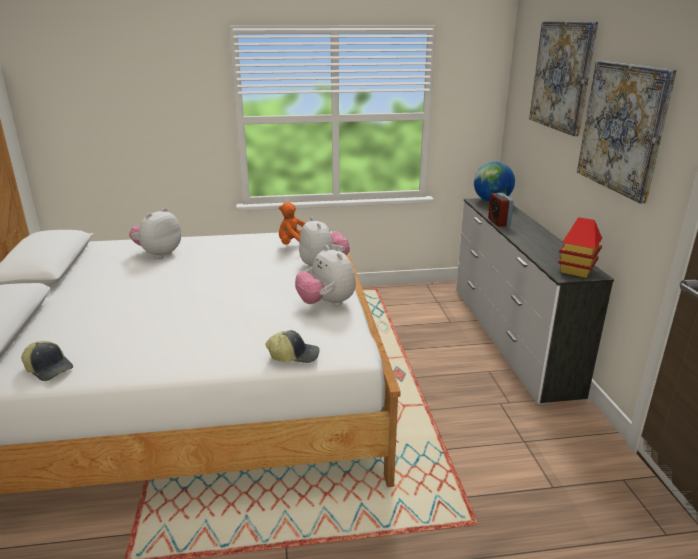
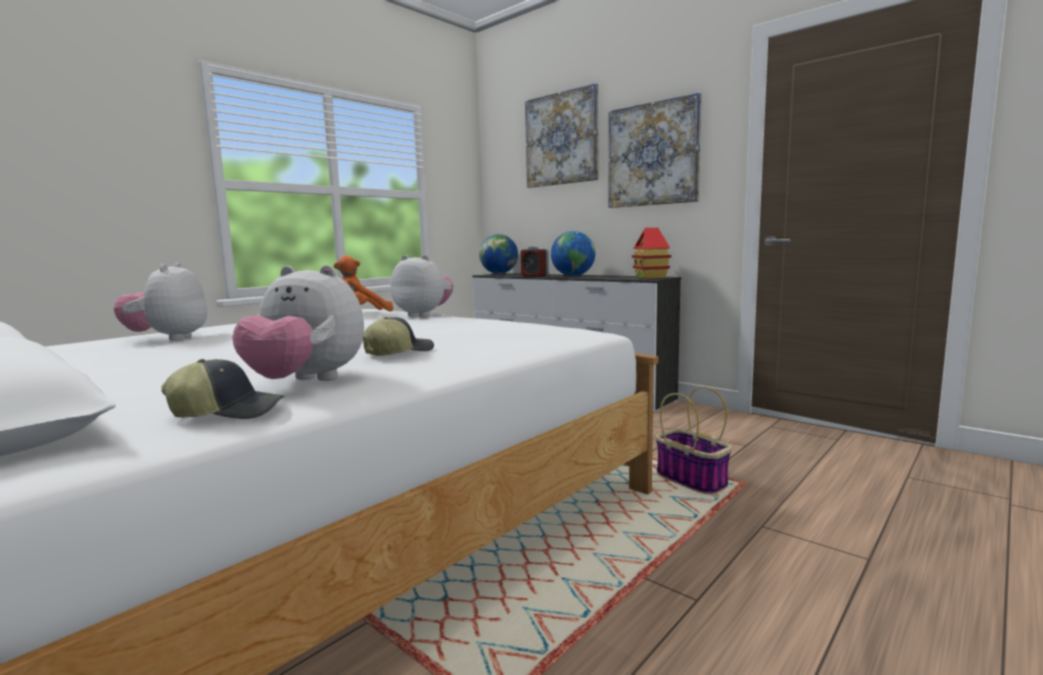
camera: 40 degrees left, 15 degrees down
(294, 355) = (553, 338): cap -> cap (398, 352)
(326, 304) = (493, 322): plush toy -> plush toy (306, 382)
(442, 495) = (693, 480): none -> basket
(527, 235) = (573, 276): none -> globe

